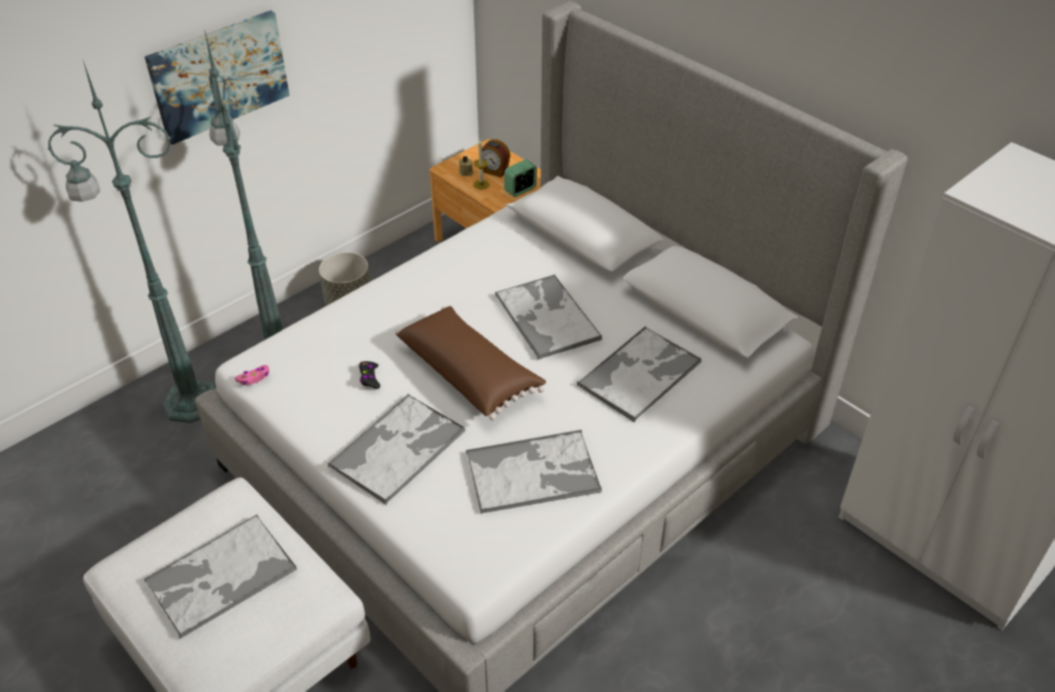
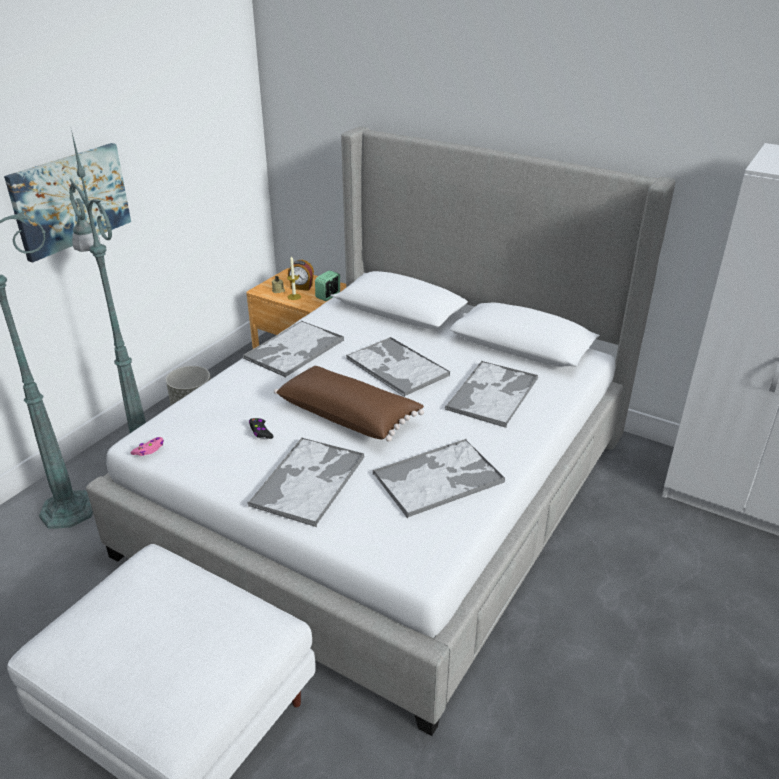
camera: 15 degrees left, 10 degrees down
(220, 576) = (161, 630): tray -> tray (293, 350)

